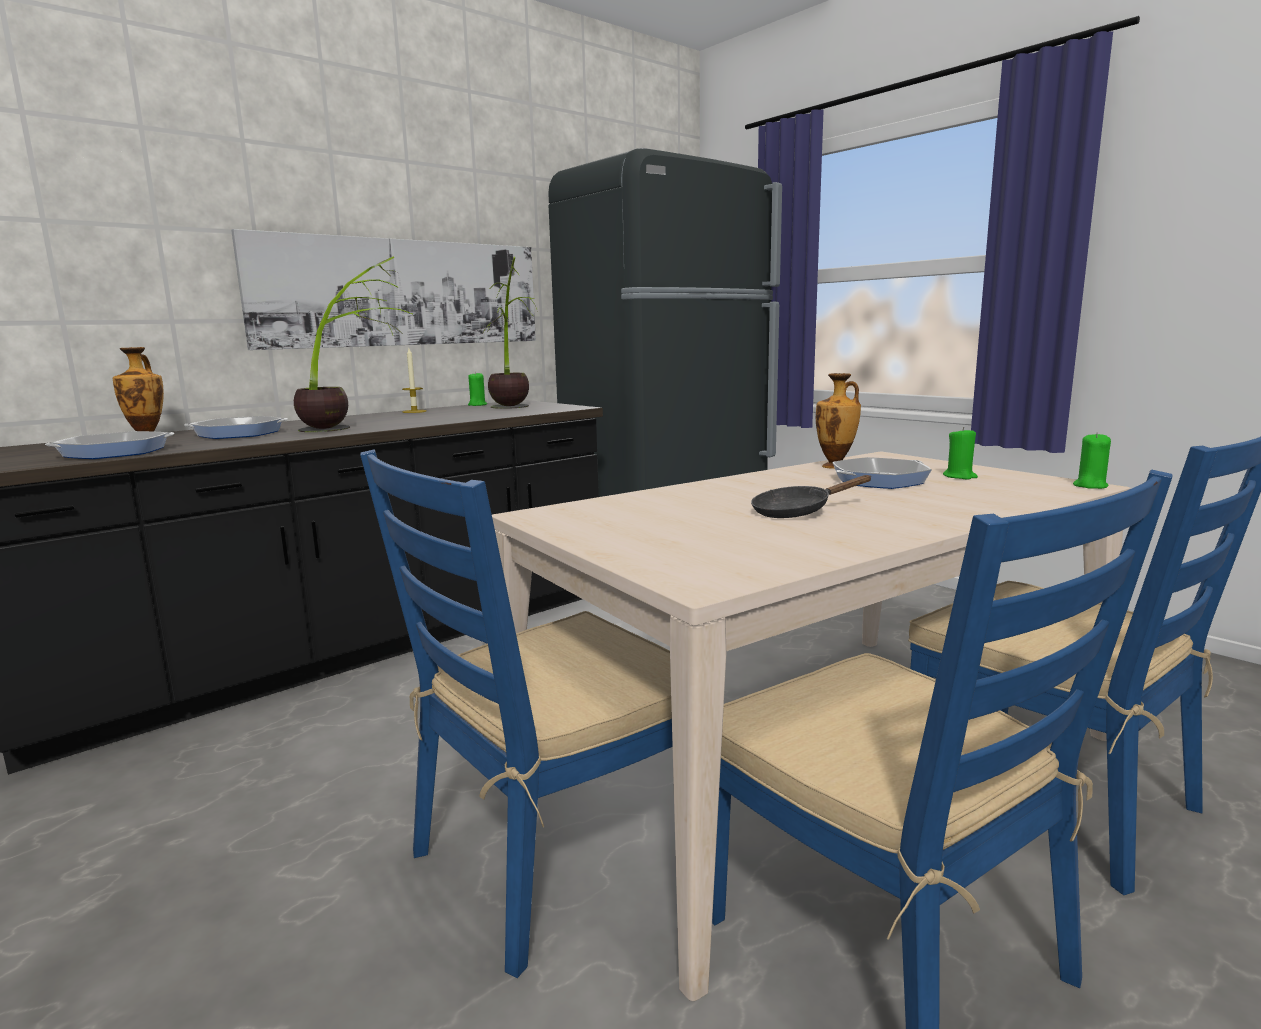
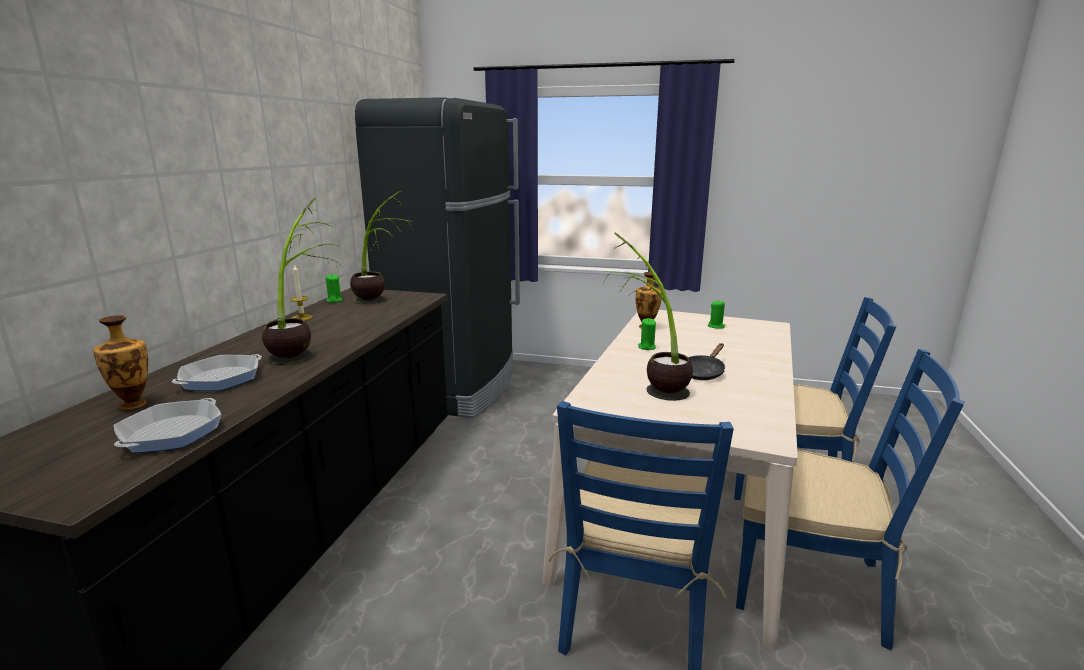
camera: 35 degrees left, 5 degrees up
(403, 293) = (269, 214): picture -> none
(685, 509) = (648, 382): none -> potted plant
(879, 480) = (689, 336): frying pan -> none
(1090, 486) = (775, 325): green candle -> green candle (646, 347)

